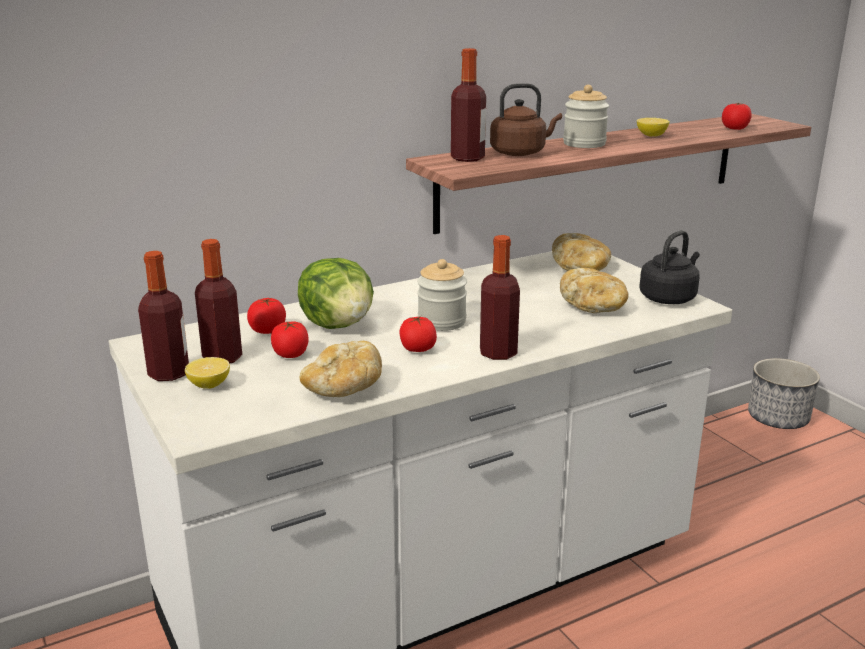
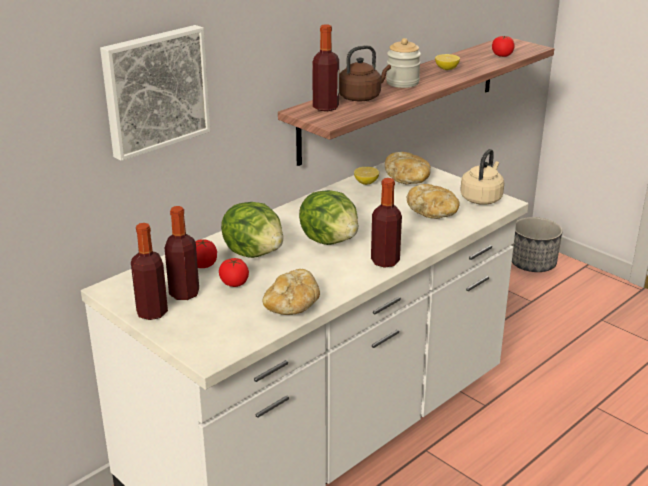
camera: 15 degrees left, 5 degrees up
(209, 385) = (190, 317): lemon -> lemon (366, 182)
(224, 101) = (154, 90): none -> picture
(417, 349) = (325, 266): tomato -> none
(441, 322) = (330, 240): jar -> lettuce
(669, 297) = (482, 198): black kettle -> beige kettle

